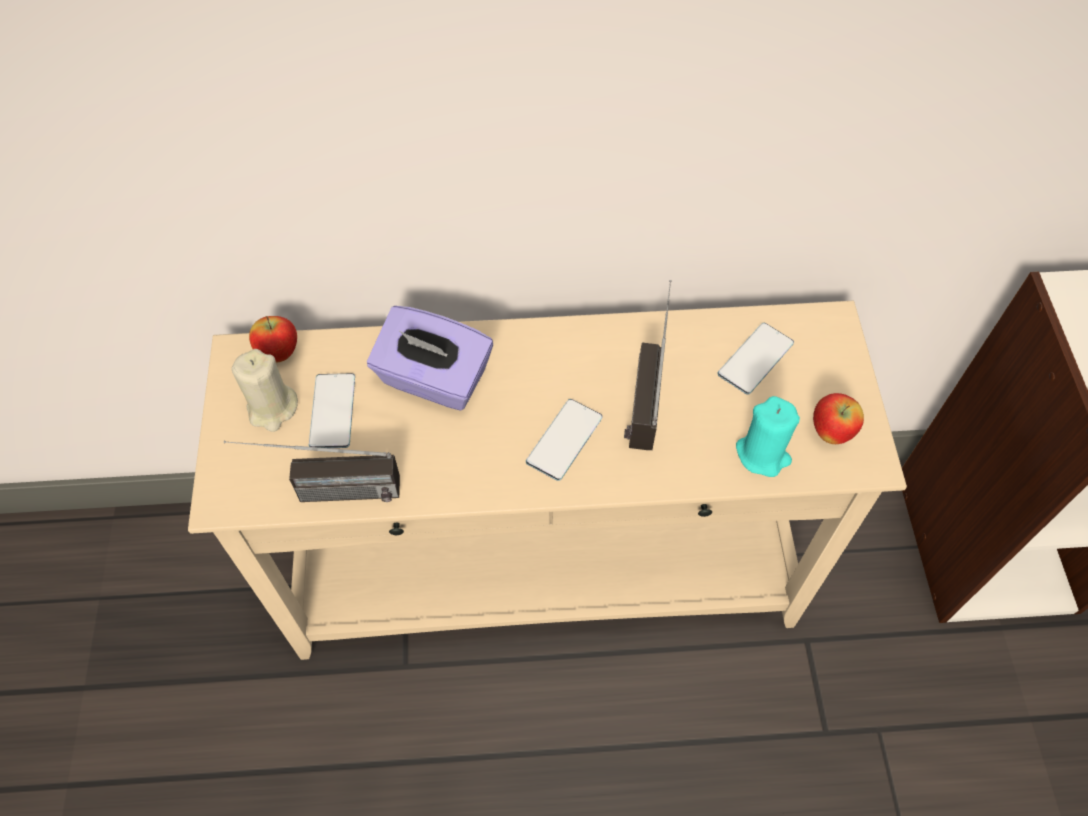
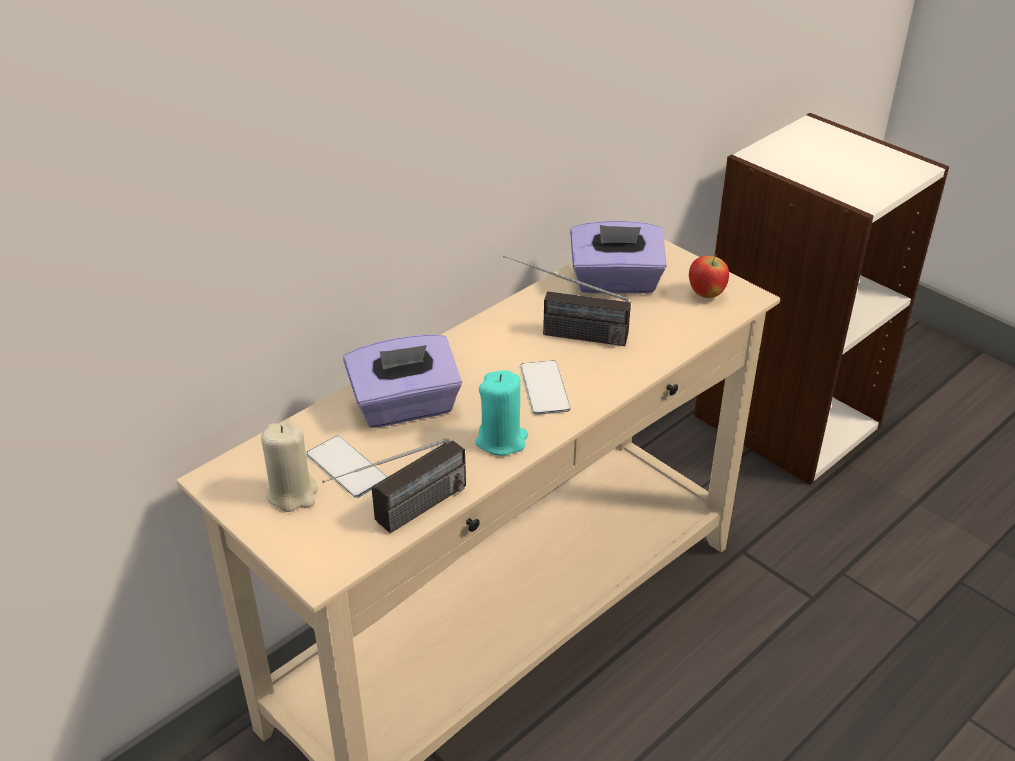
camera: 40 degrees left, 20 degrees down
(279, 353) = (254, 458): apple -> none
(644, 387) = (563, 333): radio -> radio turned 45 degrees counterclockwise
(755, 359) = (615, 282): phone -> purple tissue box
(762, 454) = (681, 326): turquoise candle -> turquoise candle (501, 440)

